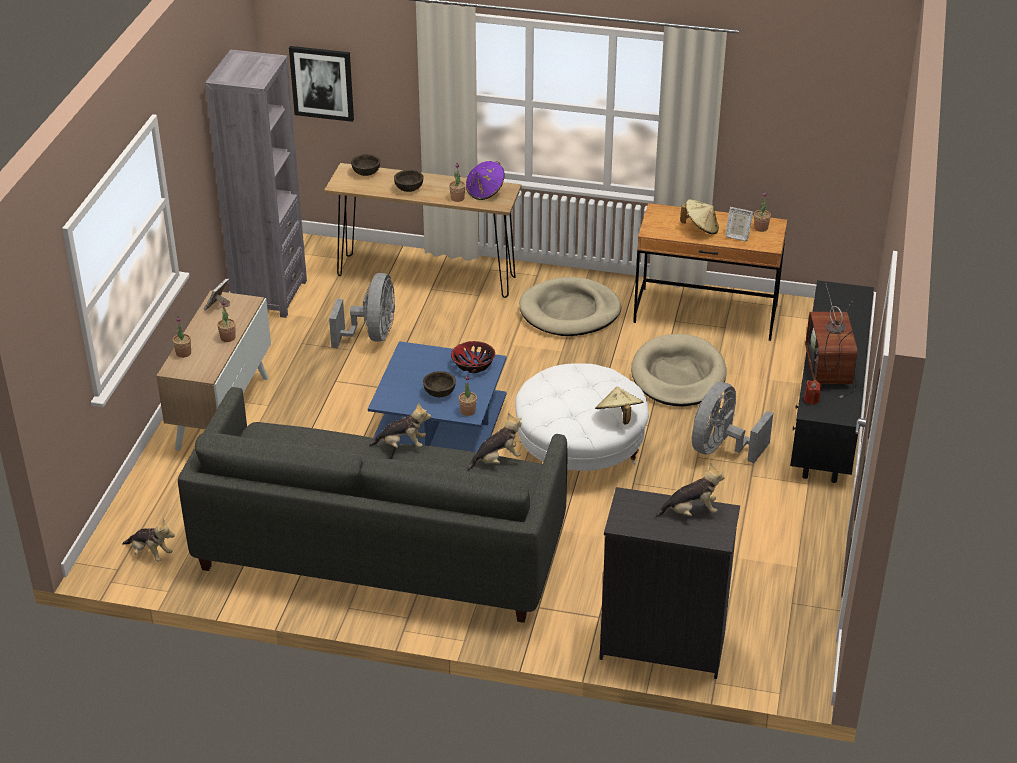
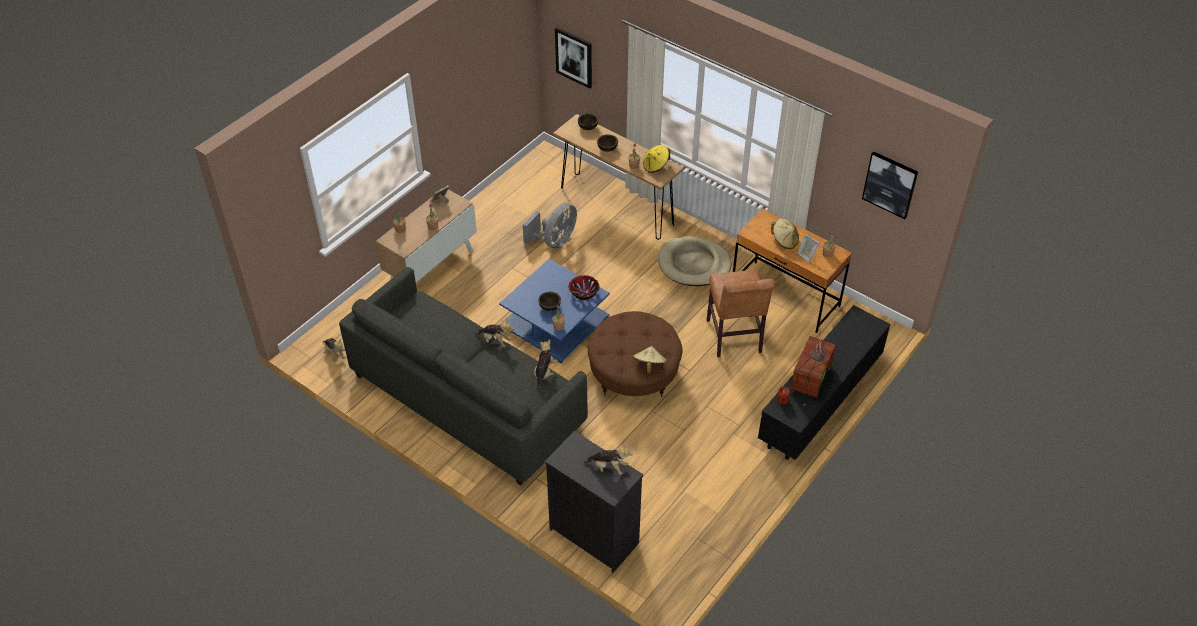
camera: 25 degrees right, 10 degrees up
(269, 295) = (510, 189): grey bookcase -> none
(485, 191) = (655, 166): purple hat -> yellow hat
(497, 460) = (544, 373): plush toy -> plush toy turned 75 degrees counterclockwise
(580, 449) = (634, 373): white ottoman -> brown ottoman
(678, 375) = (734, 339): beige dog bed -> brown chair
(721, 448) = (726, 405): grey fan -> none
(824, 106) = (890, 184): none -> picture

